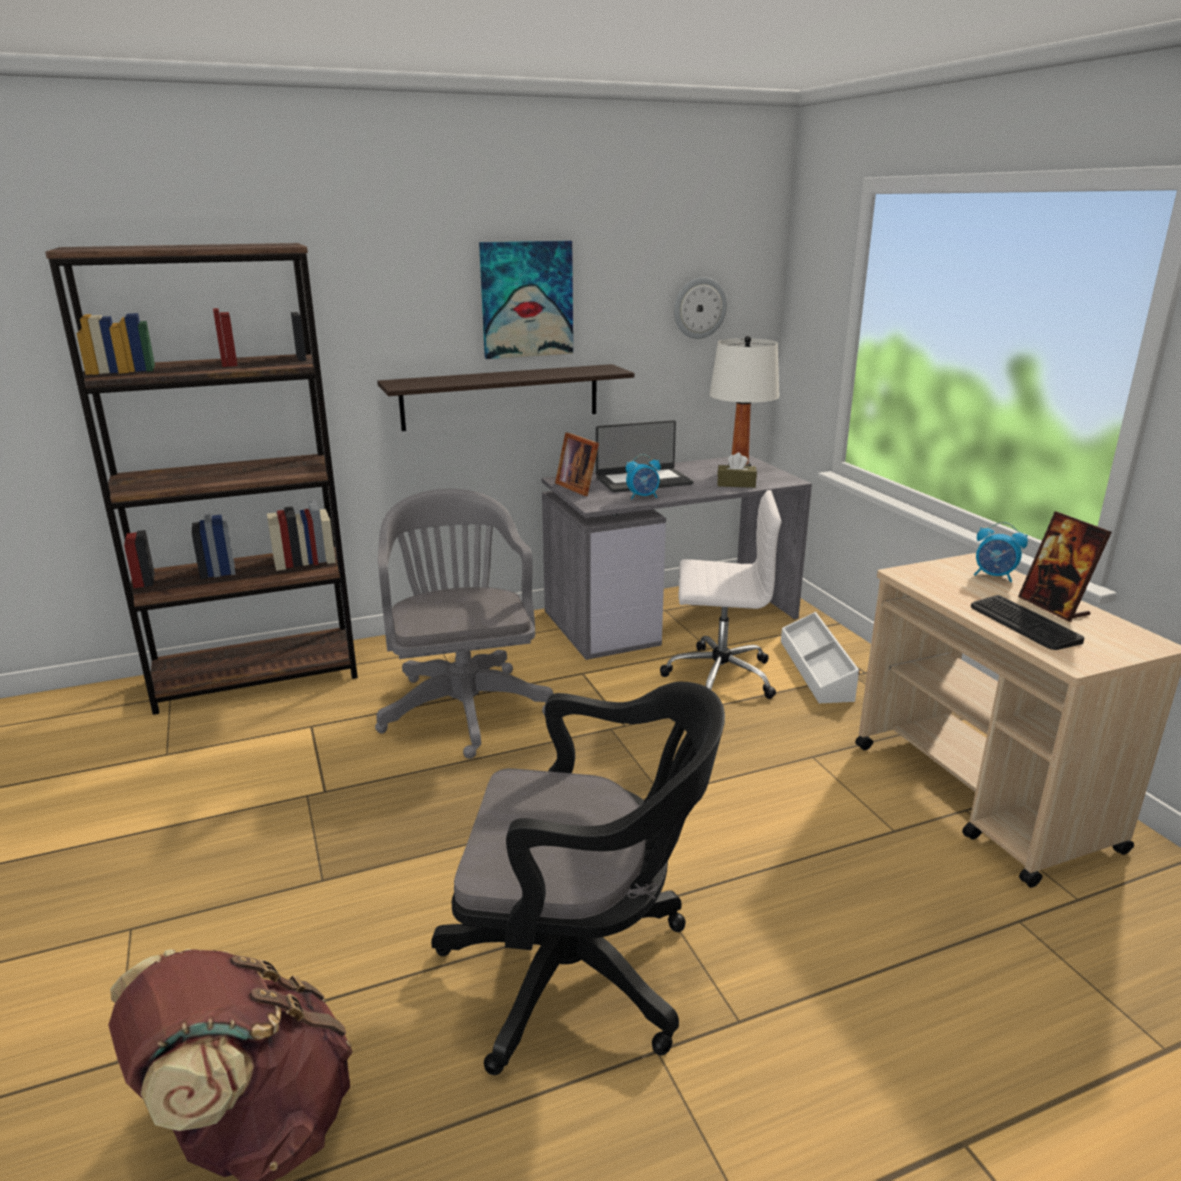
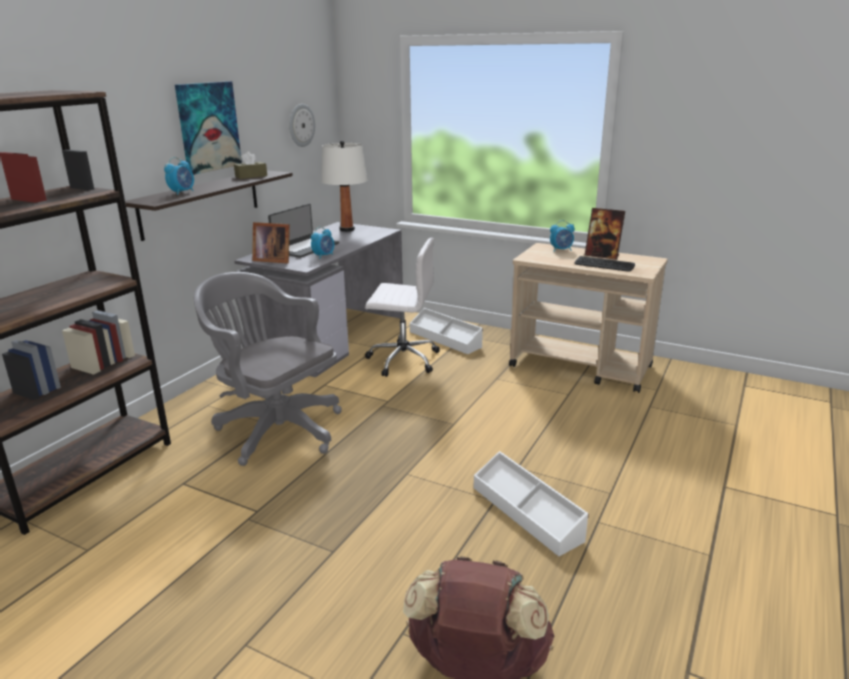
camera: 40 degrees left, 0 degrees up
(455, 379) = (182, 192): none -> alarm clock
(581, 972) = (527, 512): black office chair -> white storage box
(718, 677) = (402, 359): white office chair -> white office chair turned 45 degrees clockwise
(736, 484) = (362, 238): brown tissue box -> brown tissue box (251, 176)

